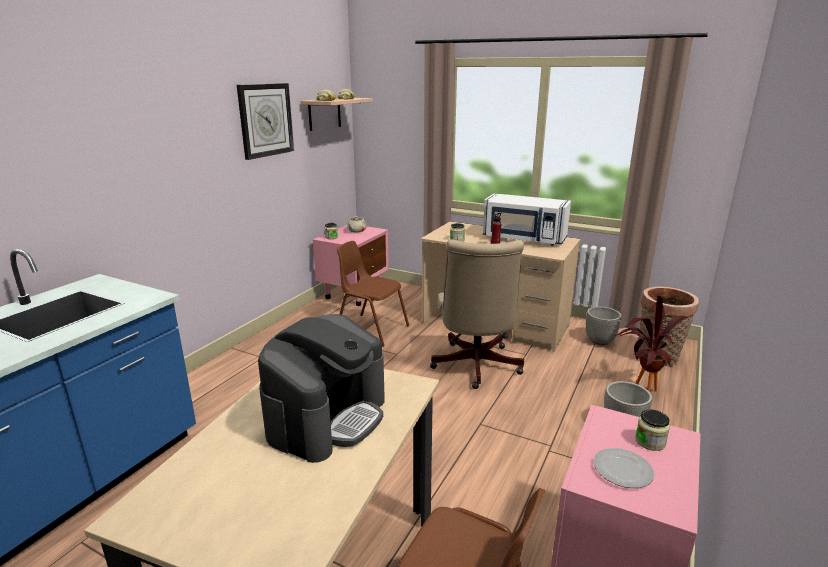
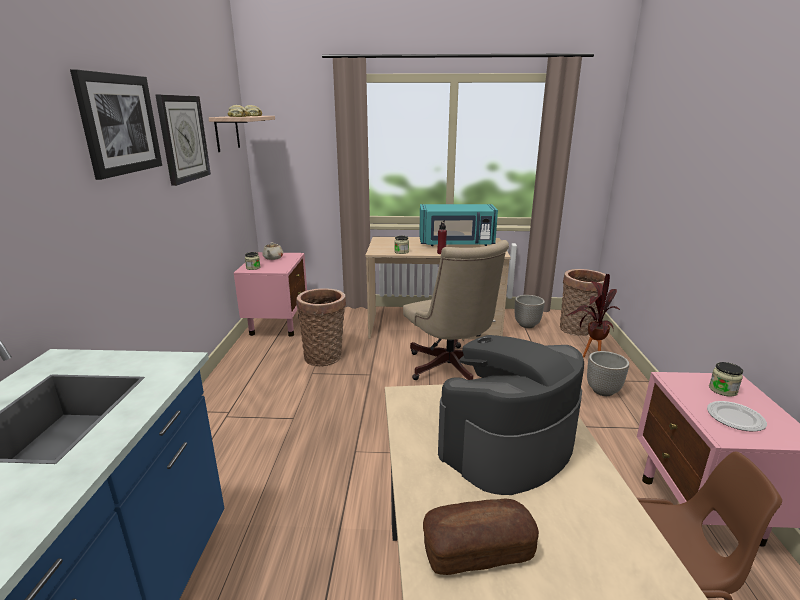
camera: 25 degrees left, 0 degrees up
(193, 110) = (119, 124): none -> picture
(214, 475) = (478, 551): none -> bread
(327, 417) = (507, 445): coffee machine -> coffee machine turned 135 degrees counterclockwise
(371, 329) = (324, 356): brown chair -> basket
(523, 239) = (456, 243): white microwave -> turquoise microwave

